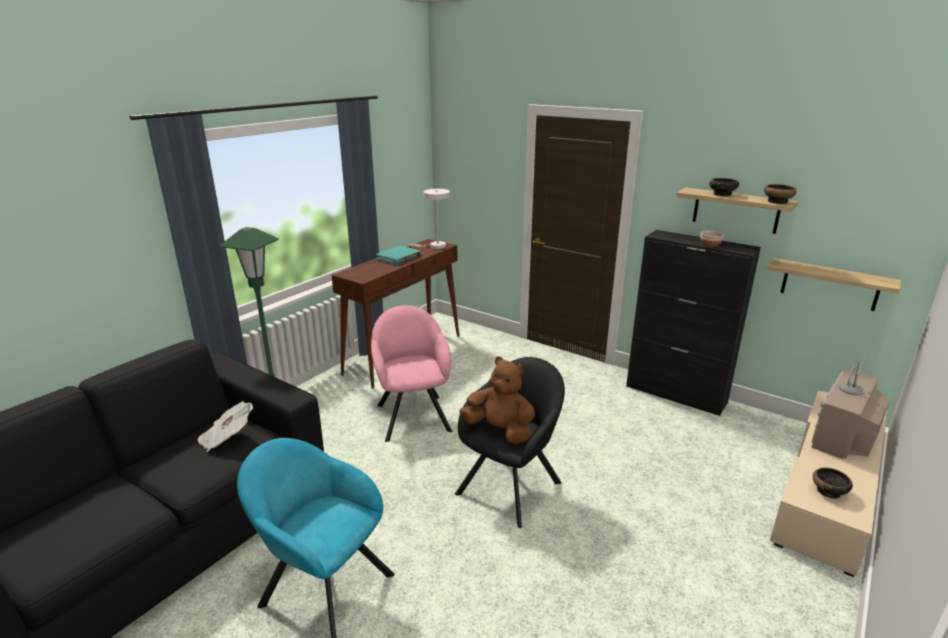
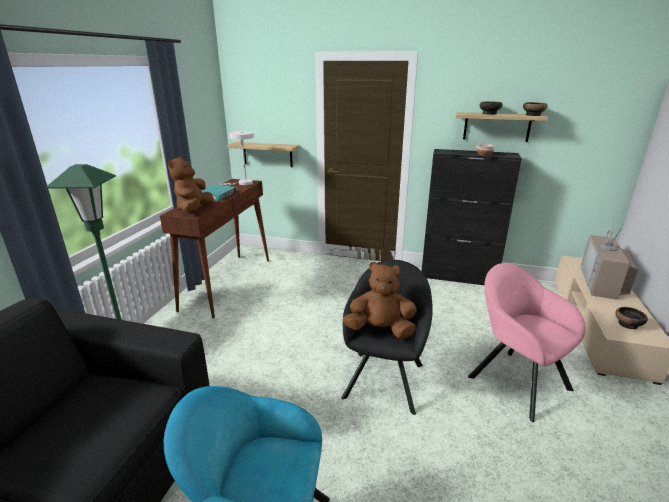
camera: 20 degrees left, 0 degrees up
(227, 438) = (103, 403): newspaper -> none
(366, 272) = (194, 210): none -> brown plush toy
(413, 415) = (264, 334): pink armchair -> pink armchair (514, 379)
(830, 284) = (567, 176): shelf -> shelf (267, 154)

